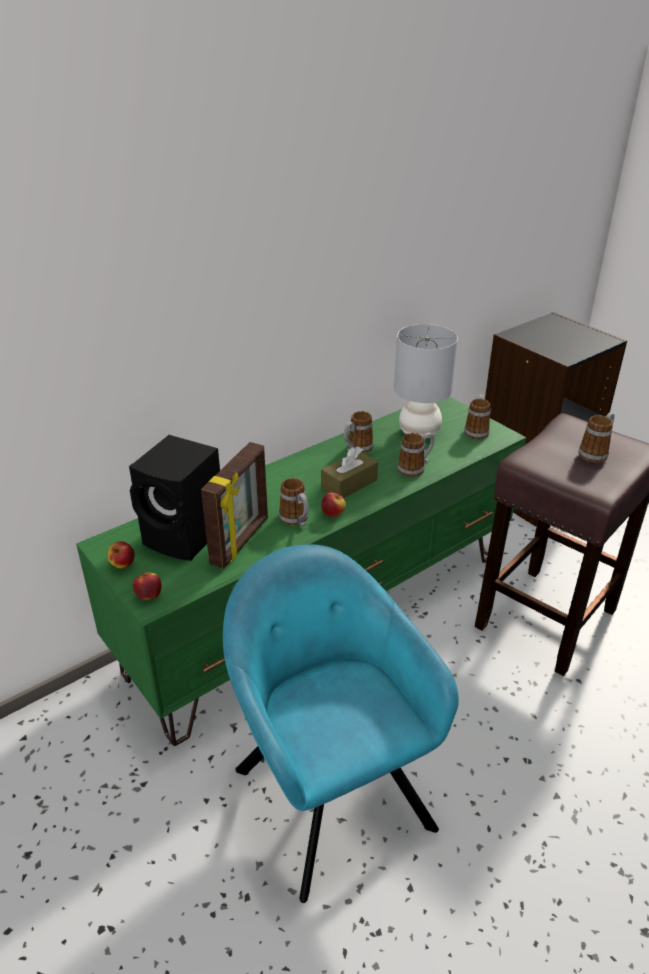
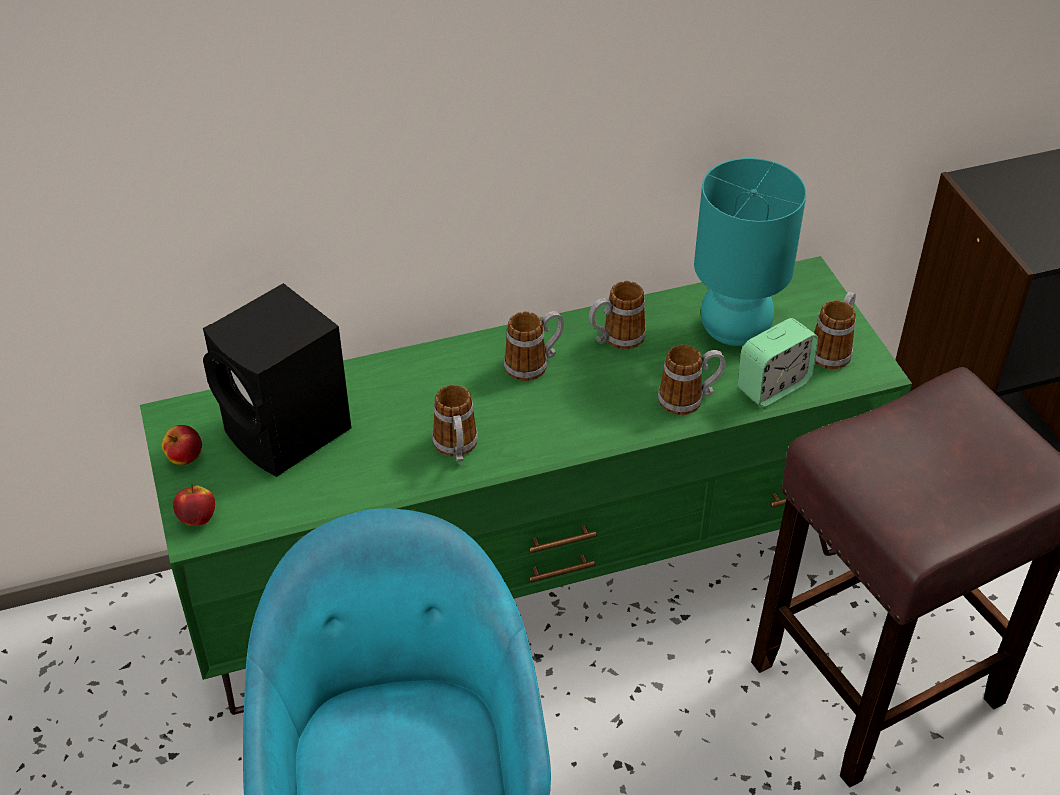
camera: 20 degrees right, 10 degrees up
(241, 541) = (361, 463): picture frame -> none
(333, 514) = (516, 451): apple -> none
(349, 484) = (569, 403): brown tissue box -> none
(419, 432) = (735, 330): grey table lamp -> turquoise table lamp
(456, 453) = (773, 386): none -> alarm clock
(595, 453) = (965, 463): mug -> mug (534, 364)

